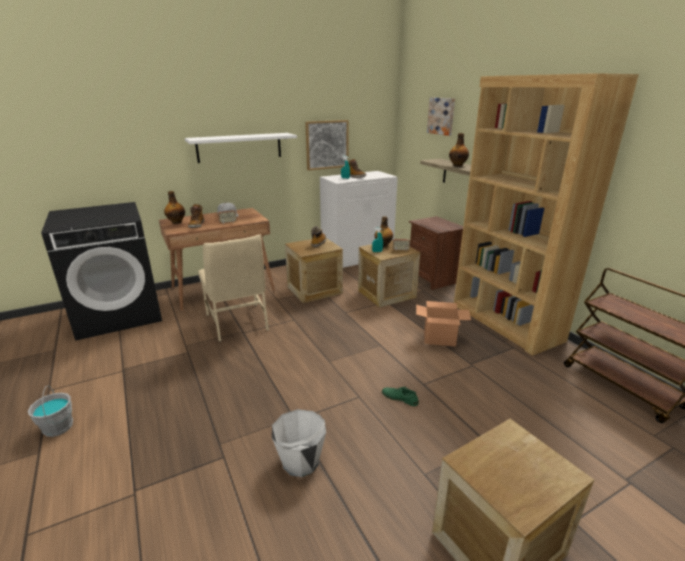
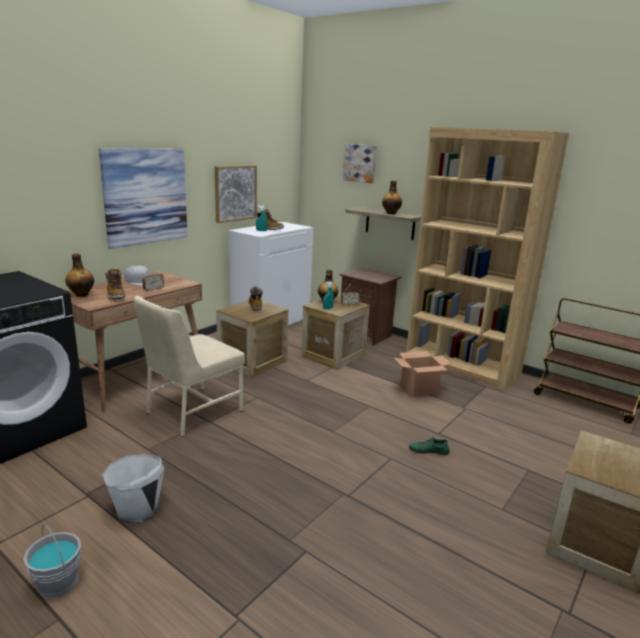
camera: 25 degrees left, 5 degrees down
(238, 323) = (192, 412): beige chair -> beige chair turned 90 degrees clockwise
(239, 147) = (146, 196): white shelf -> picture
(300, 461) = (388, 531): white bucket -> white bucket (137, 510)

